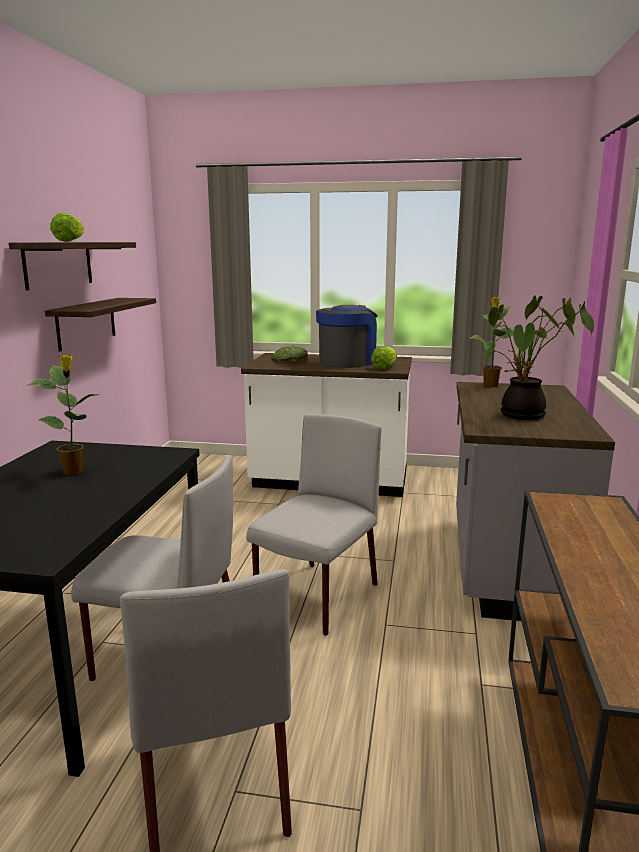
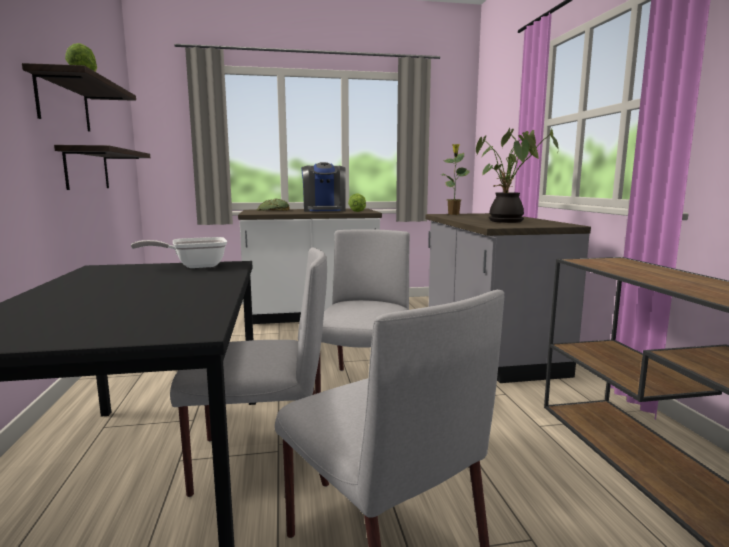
camera: 20 degrees left, 5 degrees down
(74, 472) = (142, 279): potted plant -> none
(137, 453) = (194, 266): none -> frying pan
(348, 362) = (324, 210): coffee machine -> coffee machine turned 150 degrees clockwise

